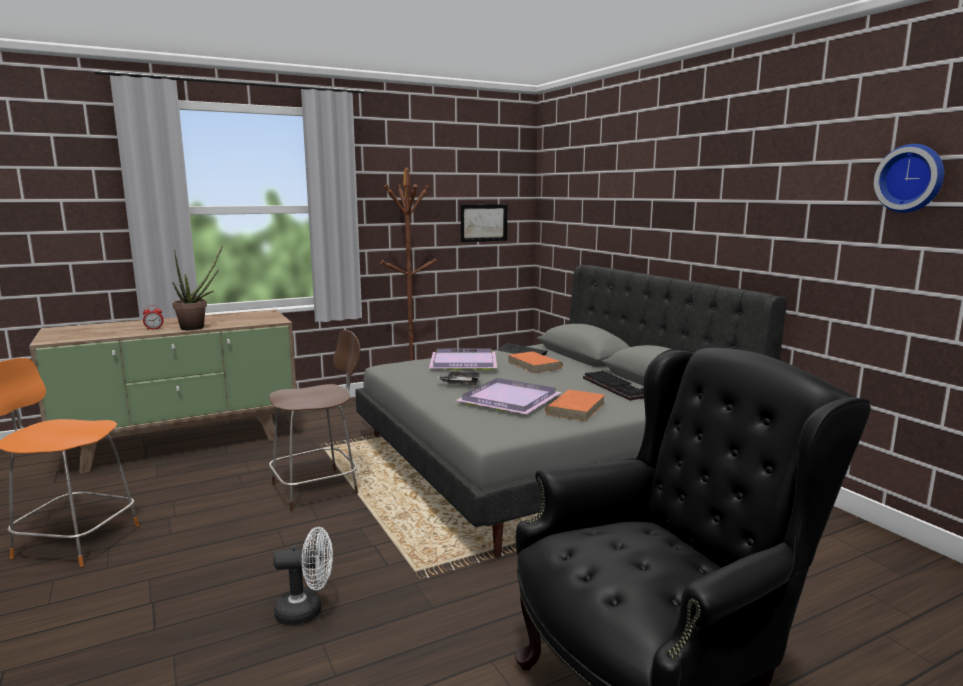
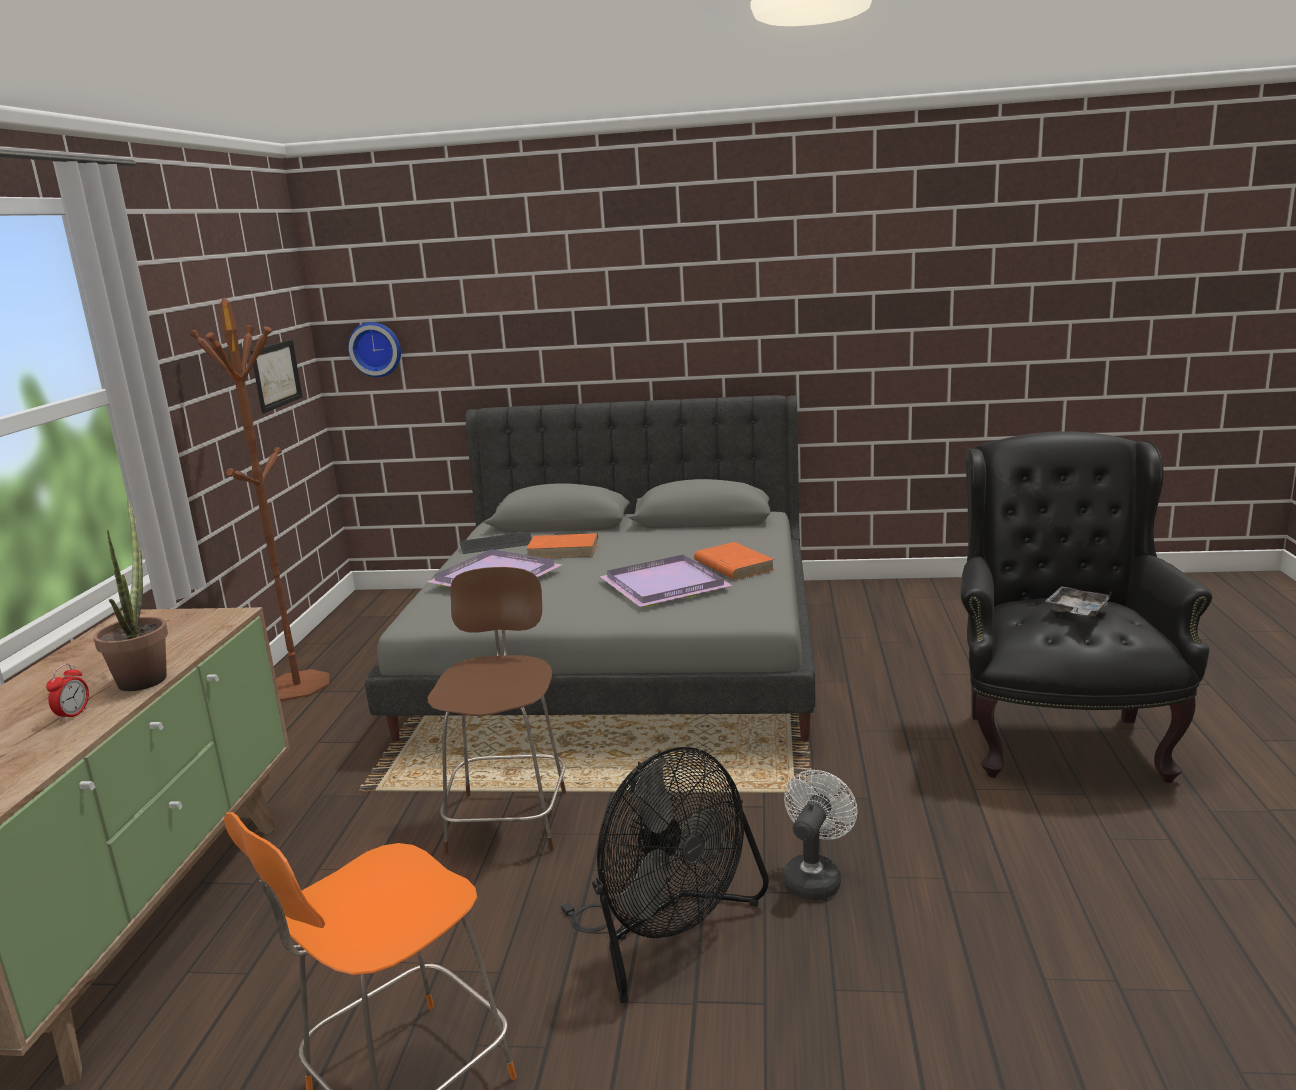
camera: 55 degrees left, 5 degrees up
(217, 571) = (661, 935): none -> black fan
(460, 383) = (570, 595): grey tray -> grey tray (1077, 611)
(617, 388) = (695, 537): keyboard -> none
(911, 178) = (896, 269): wall clock -> wall clock (376, 349)

